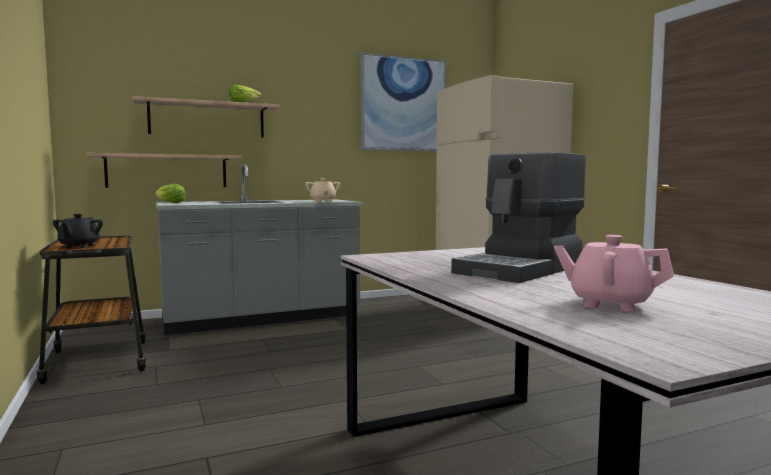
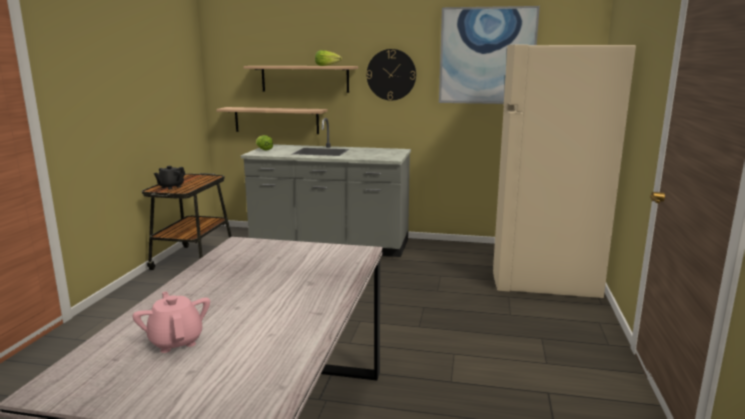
camera: 35 degrees right, 10 degrees up
(311, 119) = (391, 74): none -> wall clock
(323, 201) = (371, 157): beige teapot -> none
(521, 269) = (265, 286): coffee machine -> none

